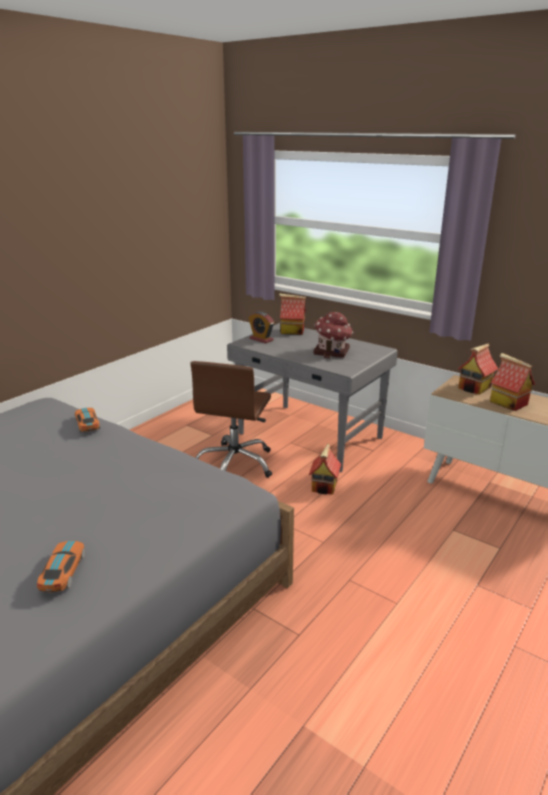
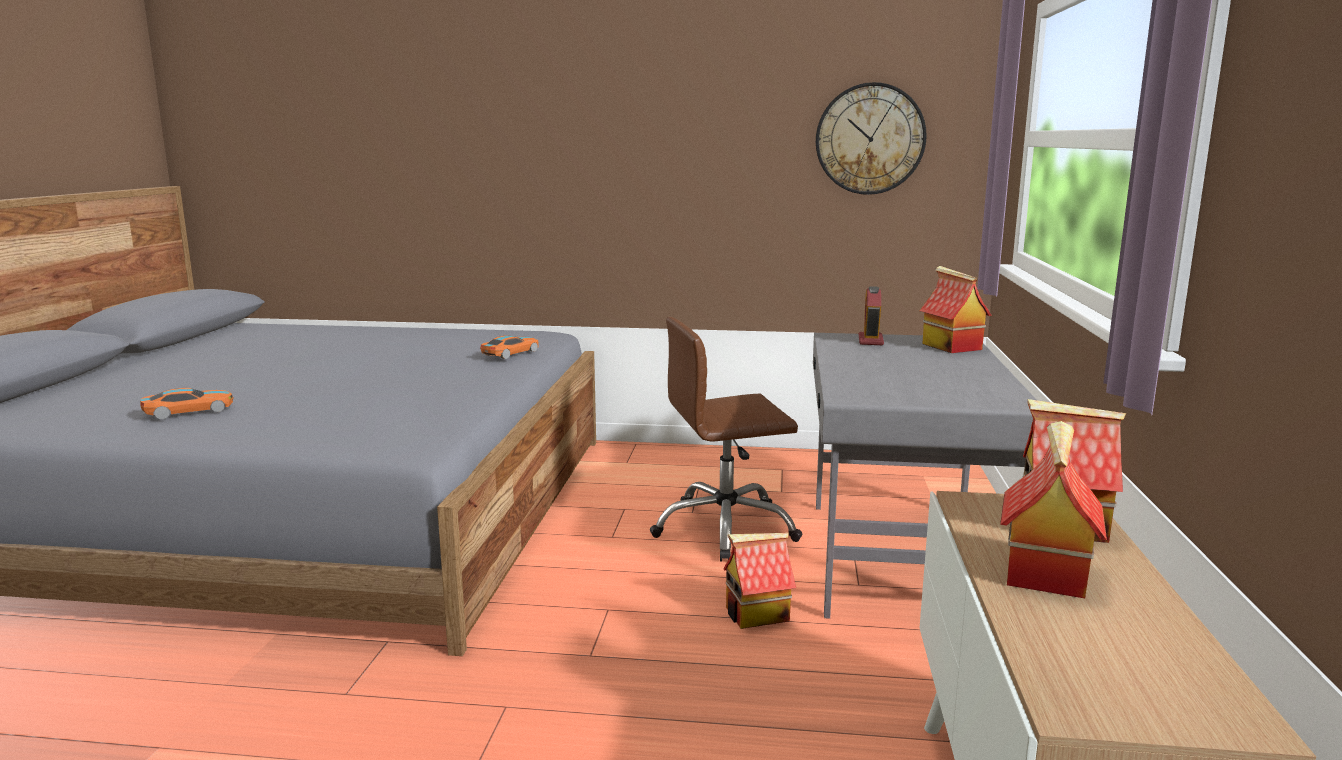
camera: 60 degrees right, 10 degrees down
(178, 223) = (870, 139): none -> wall clock
(332, 352) = (915, 378): toy house -> none

